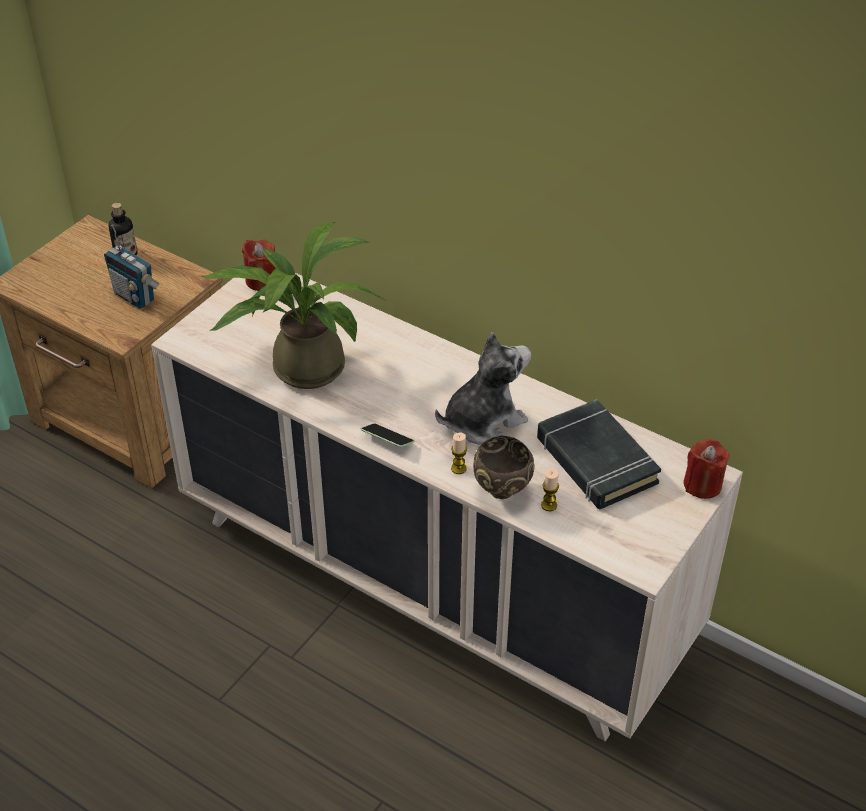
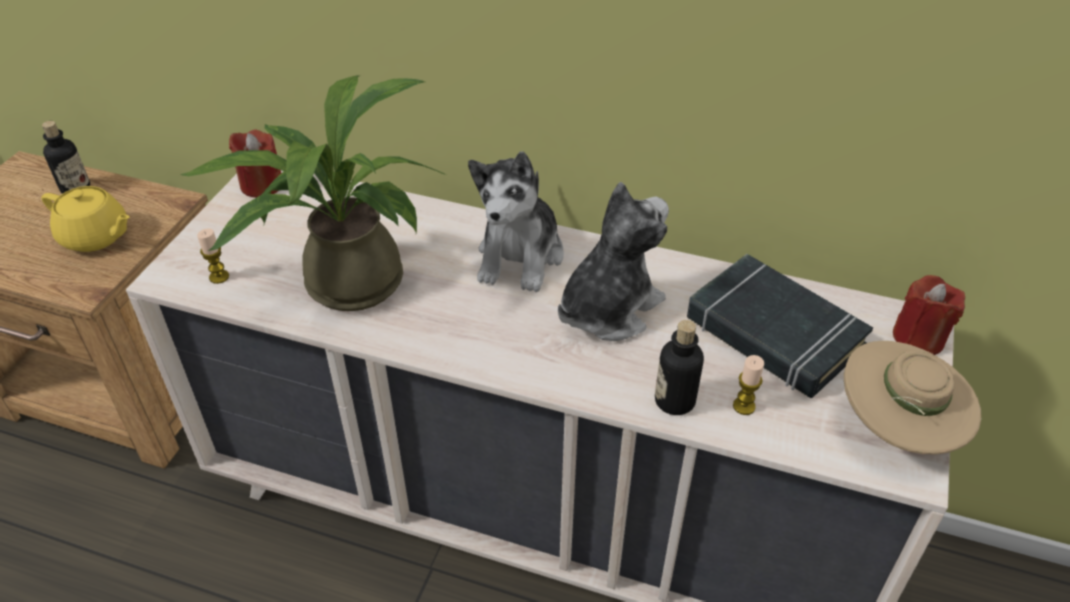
camera: 15 degrees left, 0 degrees up
(135, 297) = (96, 236): radio -> yellow teapot
(387, 440) = (492, 359): phone -> none
(434, 370) = (520, 256): none -> plush toy
(458, 468) = (603, 379): candle -> candle (219, 277)
(502, 492) = (674, 401): brown bowl -> bottle
(650, 540) = (897, 428): none -> beige hat

